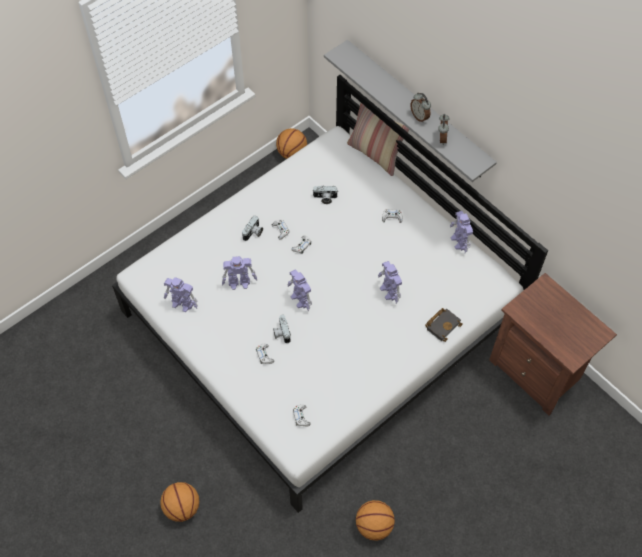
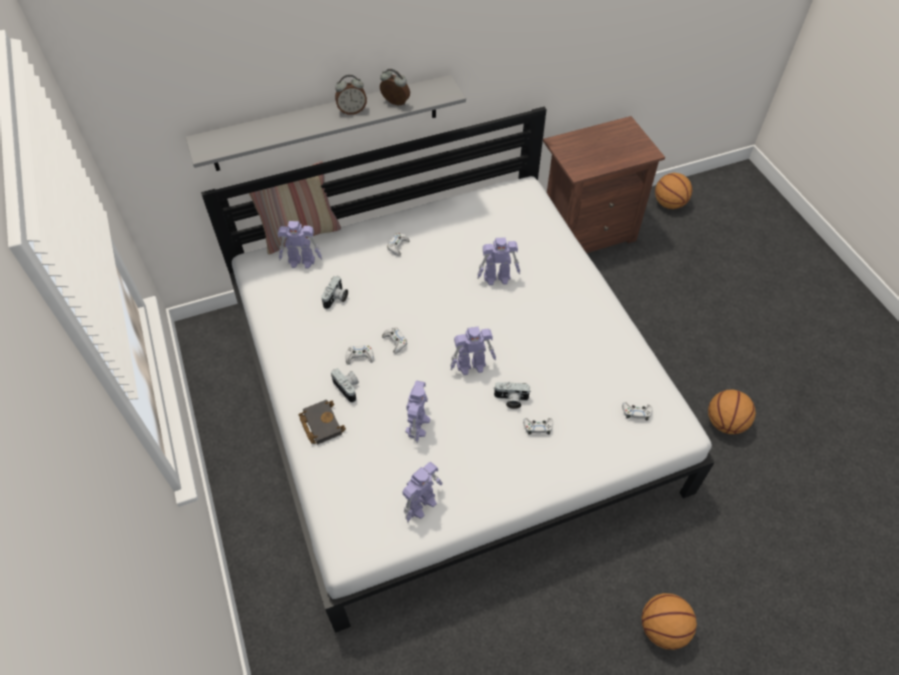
camera: 70 degrees left, 5 degrees down
(292, 154) = (202, 351): basketball -> basketball (669, 204)
(443, 324) = (557, 247): black book -> black book (320, 423)
(459, 242) = (459, 201): toy robot -> toy robot (302, 261)

